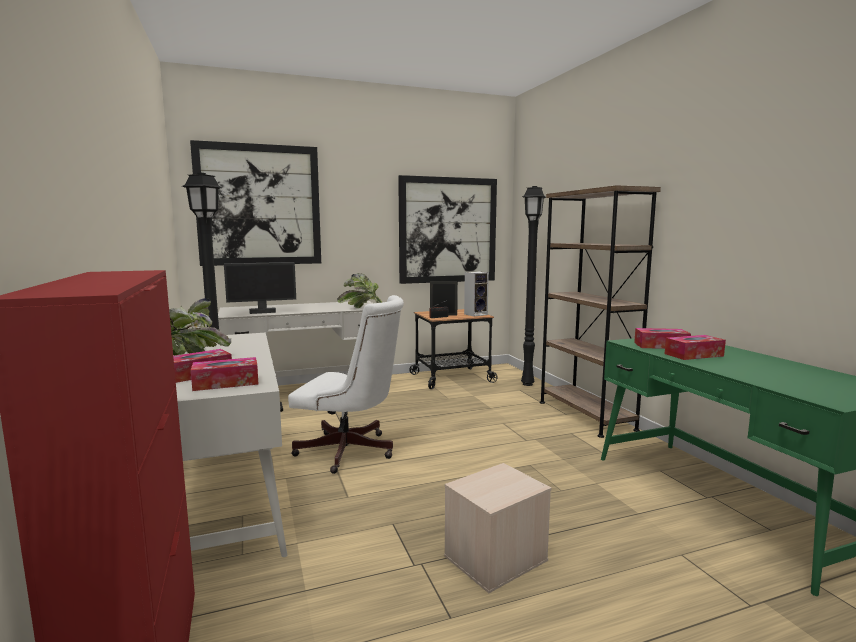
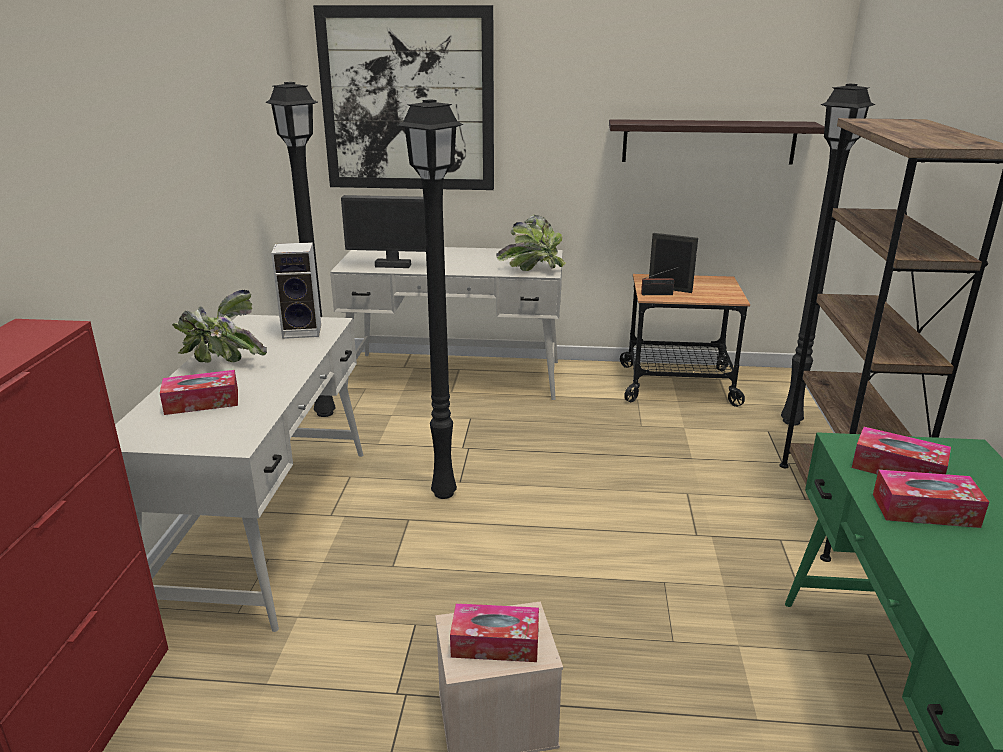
camera: 25 degrees right, 15 degrees up
(226, 383) = (212, 427): tissue box -> tissue box (495, 643)
(351, 452) = (444, 494): white office chair -> black floor lamp
(448, 230) = (708, 141): picture -> shelf
(476, 314) = (725, 294): speaker -> speaker (304, 331)

